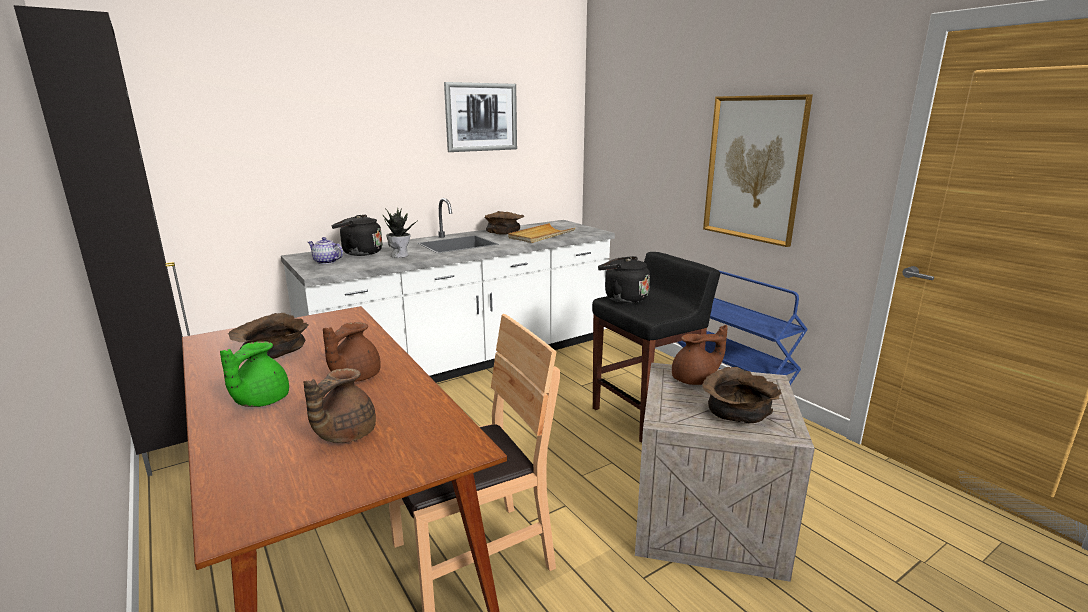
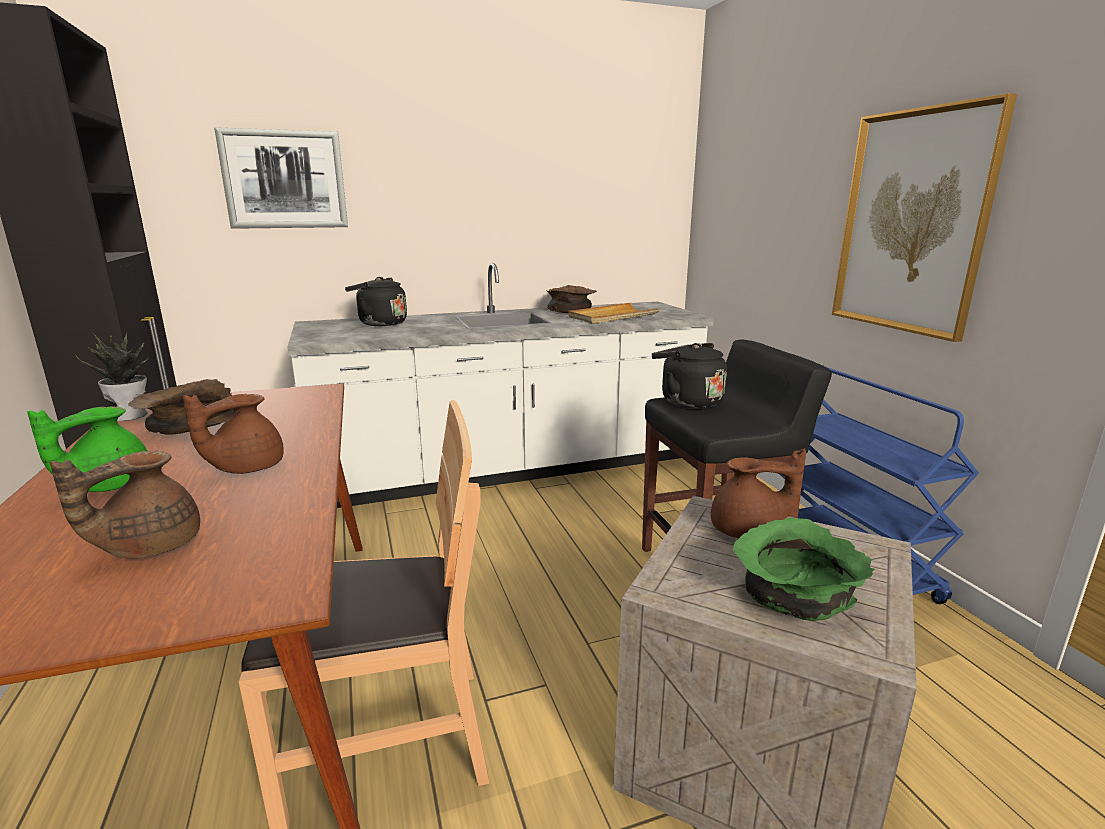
camera: 15 degrees right, 0 degrees up
(326, 262) = (333, 330): teapot -> none
(400, 255) = (421, 328): potted plant -> potted plant (131, 415)
(481, 117) = (551, 164): picture -> picture (284, 180)
(737, 413) = (794, 596): brown bowl -> green bowl

